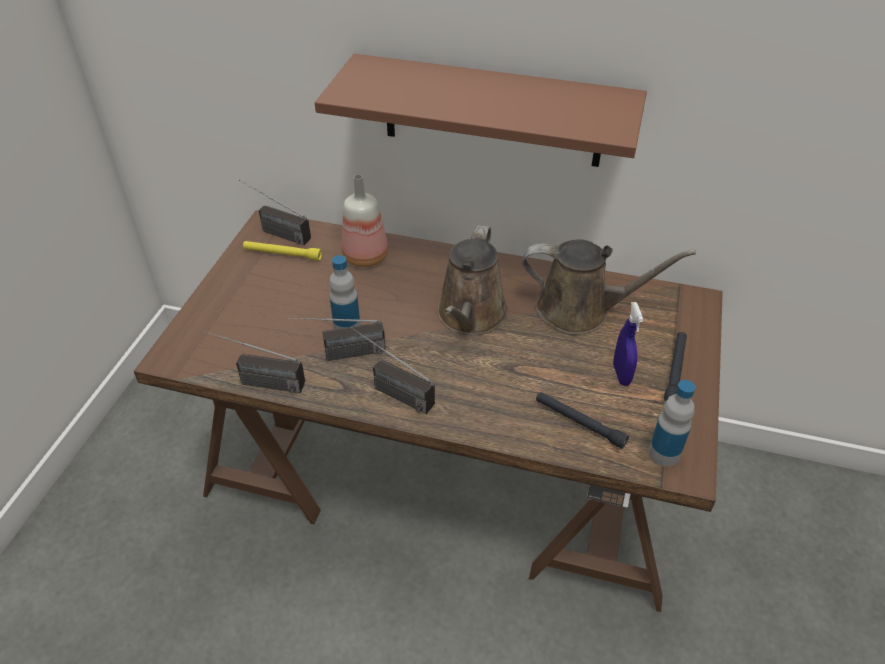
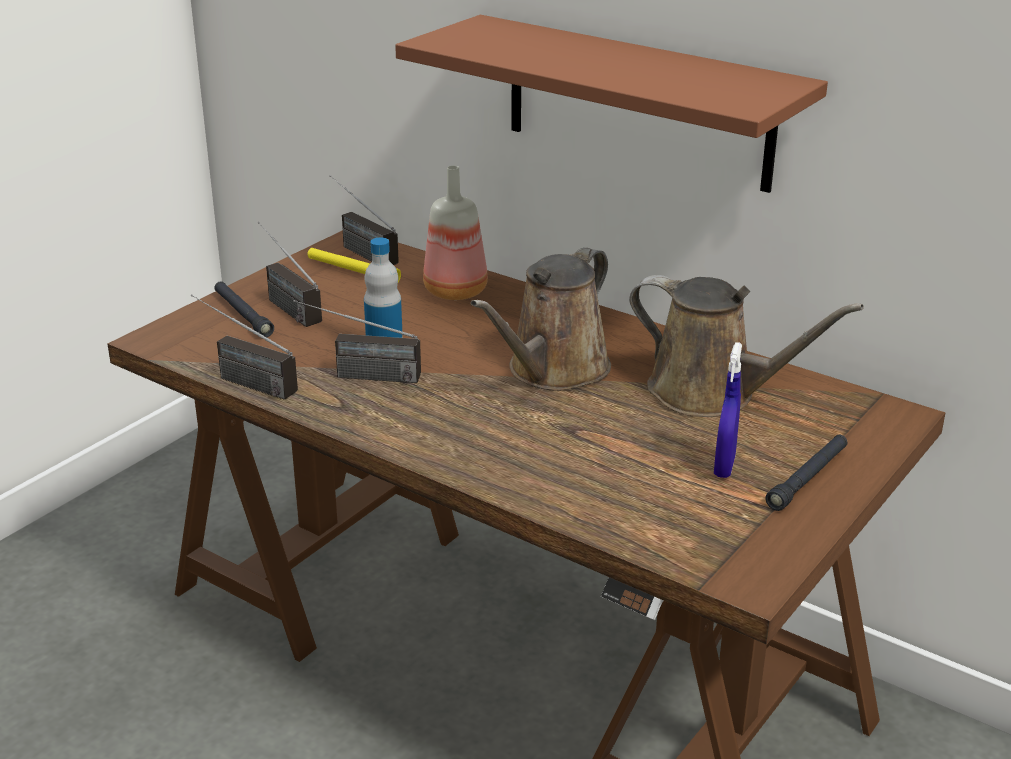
camera: 20 degrees right, 15 degrees down
(389, 390) = (395, 419): radio -> radio (283, 304)
(579, 423) = (627, 501): black flashlight -> black flashlight (243, 315)
(664, 453) = (727, 557): bottle -> none

